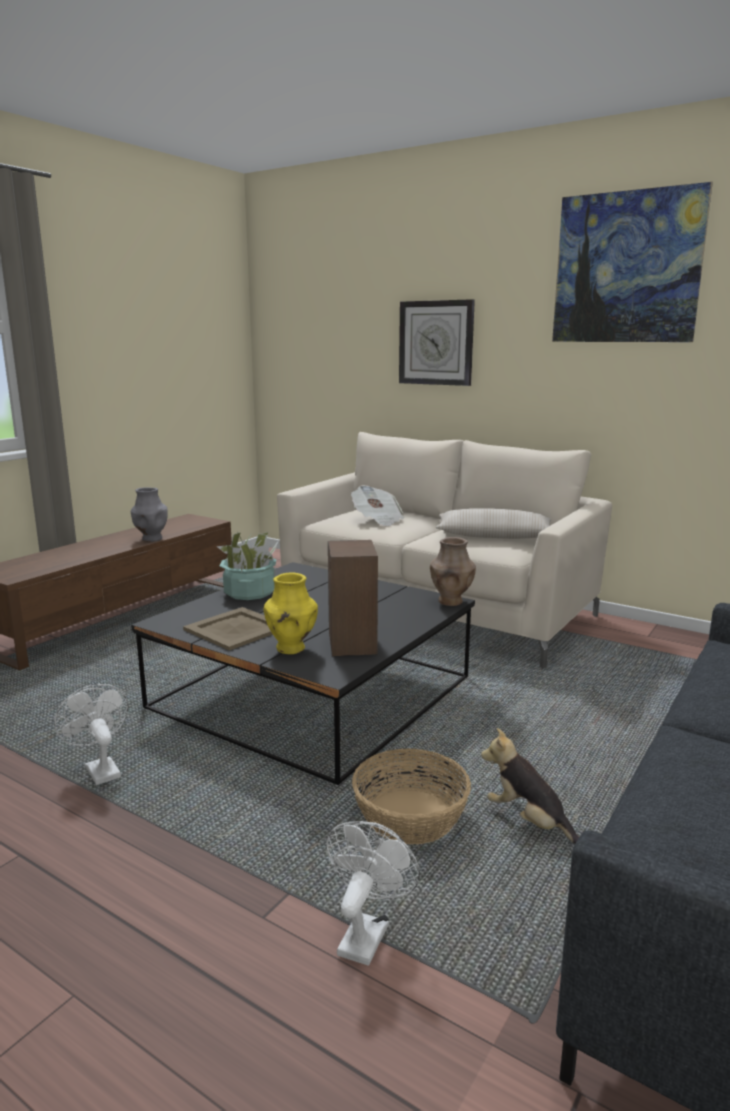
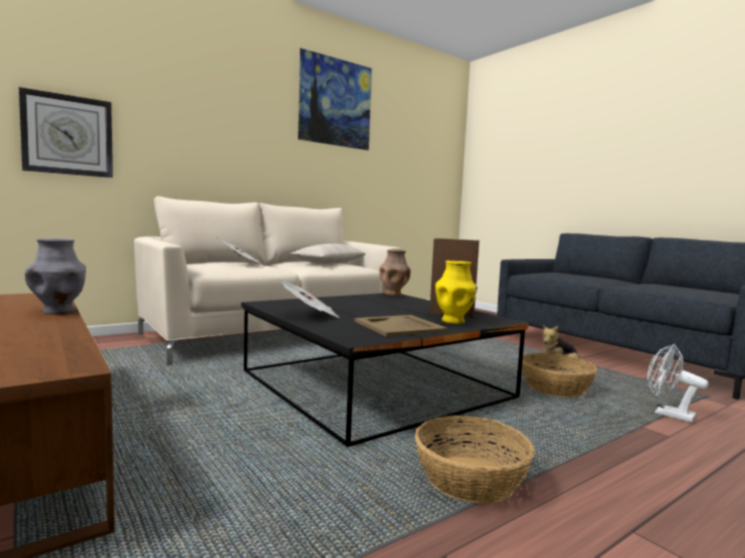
camera: 70 degrees left, 10 degrees down
(100, 769) = (471, 479): white fan -> basket
(249, 592) = (309, 316): potted plant -> newspaper
(436, 343) = (210, 127): wall clock -> wall clock (68, 135)

